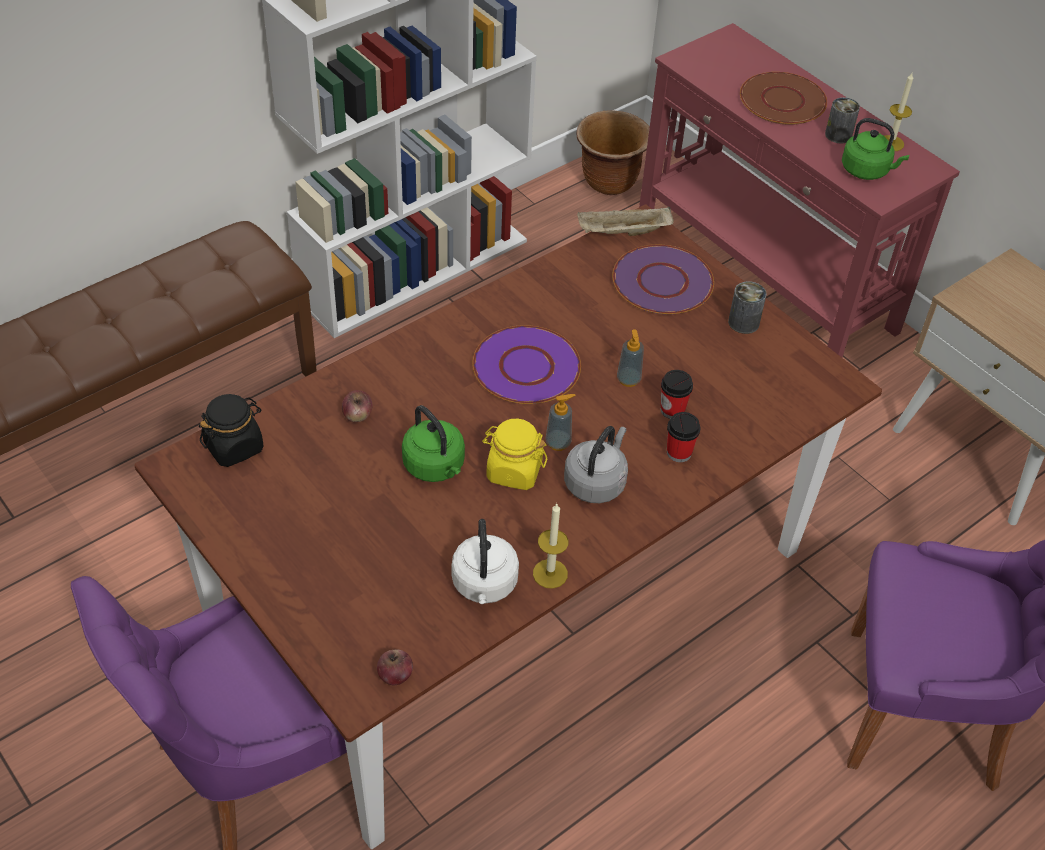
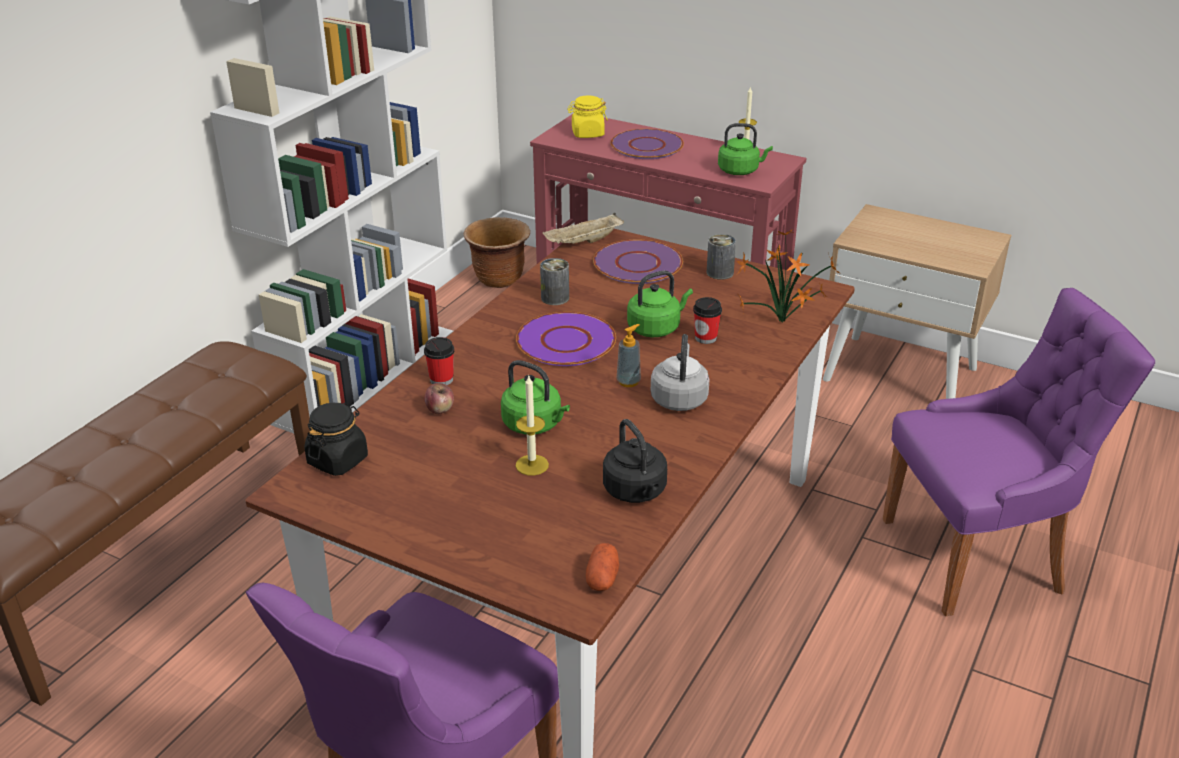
camera: 20 degrees left, 15 degrees down
(395, 675) = (602, 578): apple -> potato
(484, 585) = (636, 492): white kettle -> black kettle
(513, 471) = (604, 409): yellow jar -> yellow jar (587, 134)
(550, 573) = (686, 468): candle -> candle (532, 465)
(628, 379) = (656, 328): soap dispenser -> green kettle
(679, 452) = (731, 362): cup -> cup (441, 379)
(769, 417) = (785, 323): none -> potted plant
(782, 100) = (646, 145): brown plate -> purple plate
(838, 135) = (703, 156): can -> can (555, 298)

